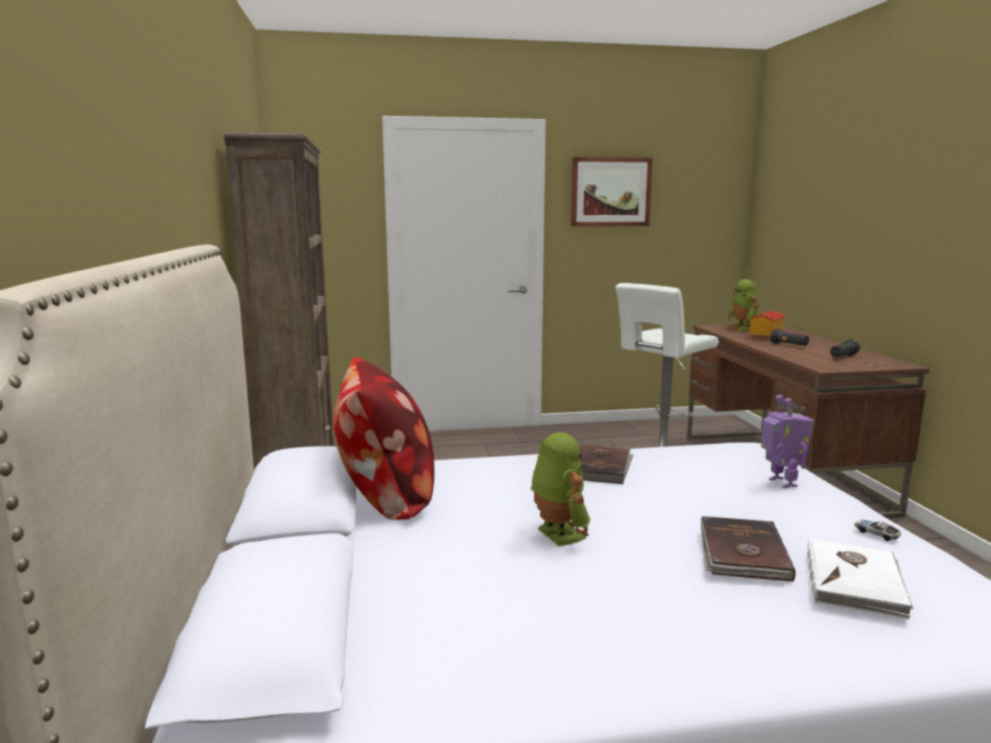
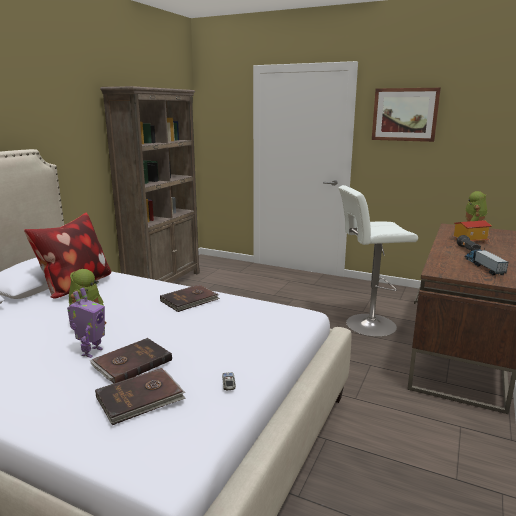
camera: 35 degrees right, 5 degrees up
(781, 483) = (258, 338): toy robot -> toy robot (91, 352)
(843, 357) = (483, 267): black flashlight -> toy truck
(856, 582) = (141, 398): white book -> brown book

